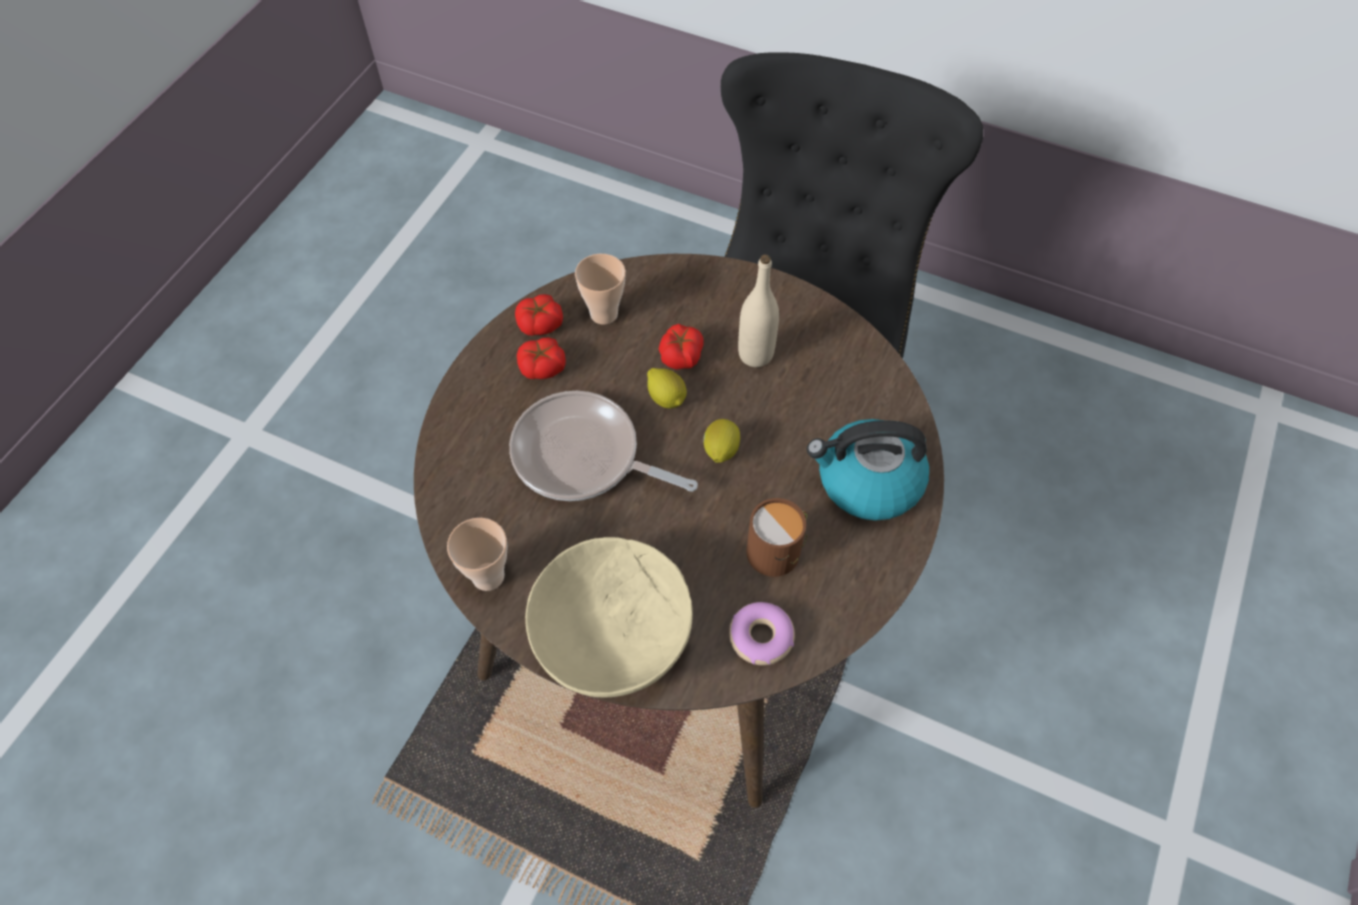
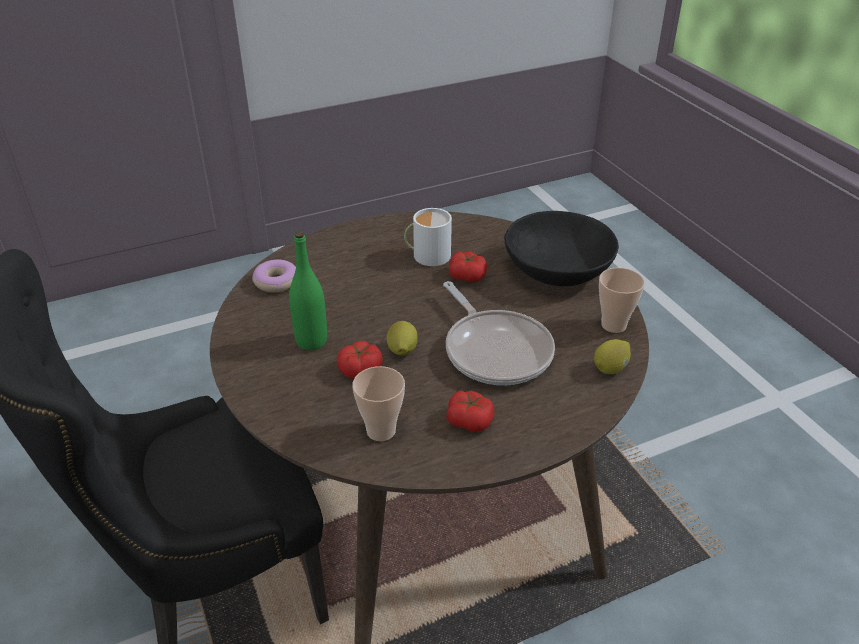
camera: 140 degrees left, 20 degrees down
(540, 324) = (439, 454): tomato -> tomato (467, 276)
(611, 632) = (557, 270): beige bowl -> black bowl
(720, 450) = (403, 307): lemon -> lemon (610, 368)
(755, 354) = (311, 341): beige bottle -> green bottle
(761, 637) = (479, 233): donut -> donut (276, 281)
(778, 549) = (427, 255): brown mug -> white mug
(867, 482) = (342, 254): kettle -> none

